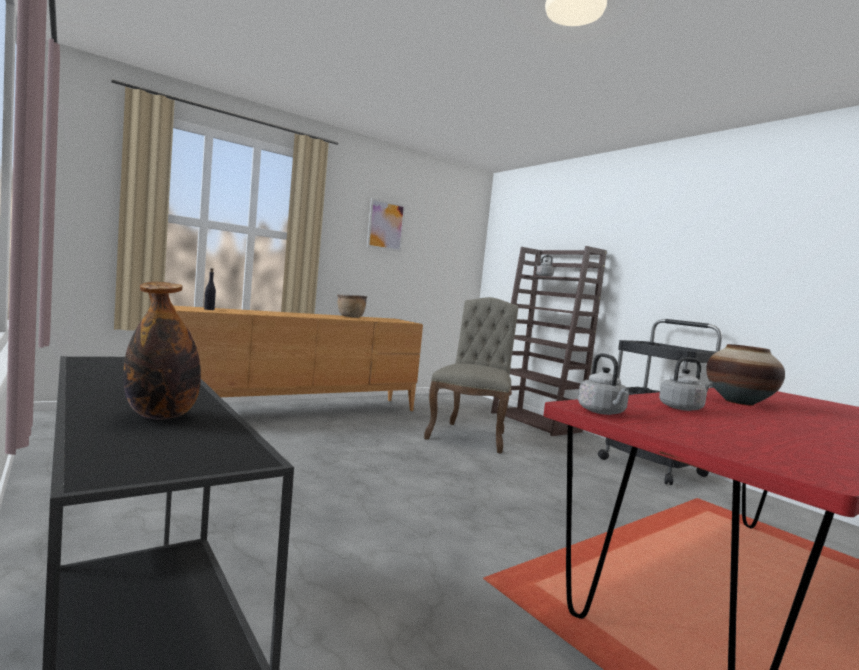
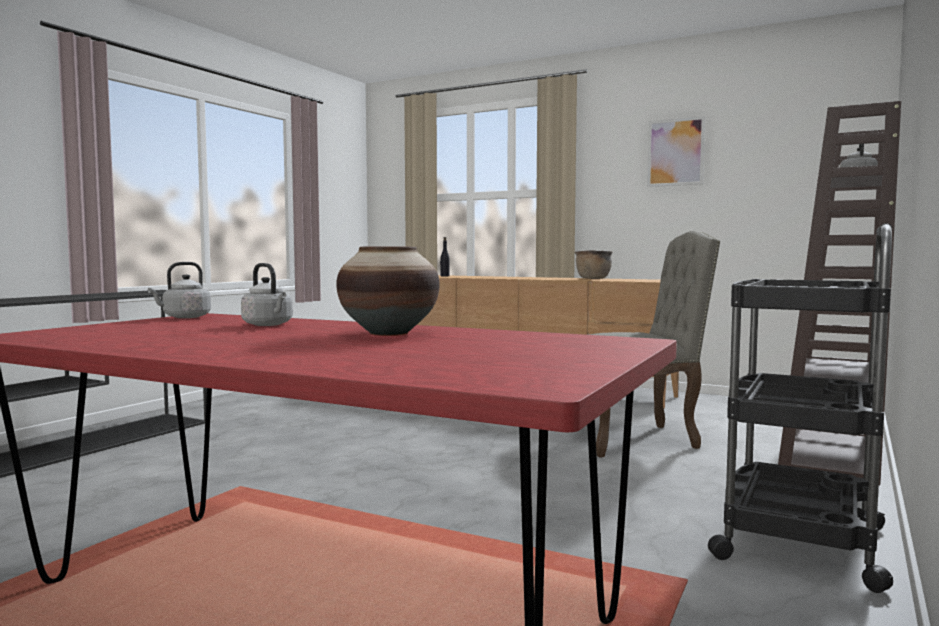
camera: 65 degrees right, 0 degrees up
(161, 416) = (41, 298): bottle -> none

